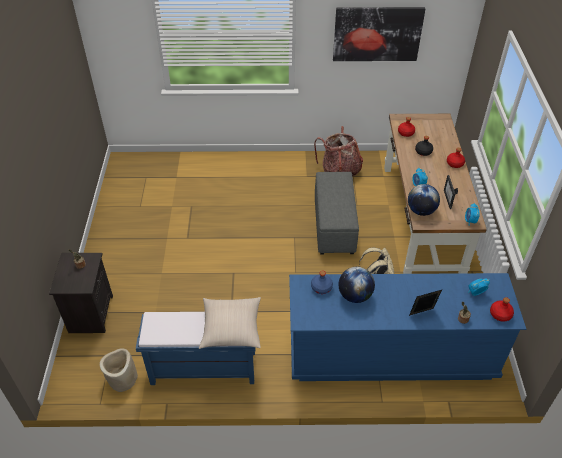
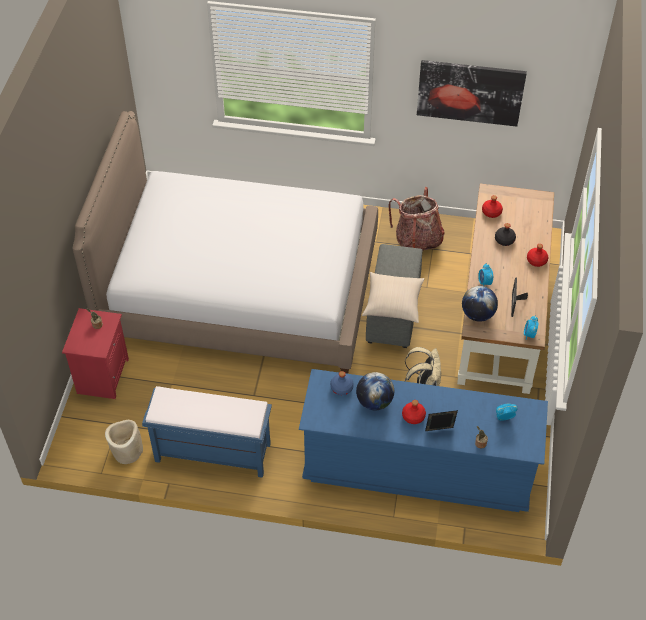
camera: 10 degrees right, 5 degrees up
(90, 313) = (102, 375): black nightstand -> red nightstand
(202, 226) = (240, 289): none -> bed
(231, 329) = (241, 417): beige pillow -> beige pillow (393, 303)
(500, 314) = (522, 444): red bottle -> red bottle (413, 416)

